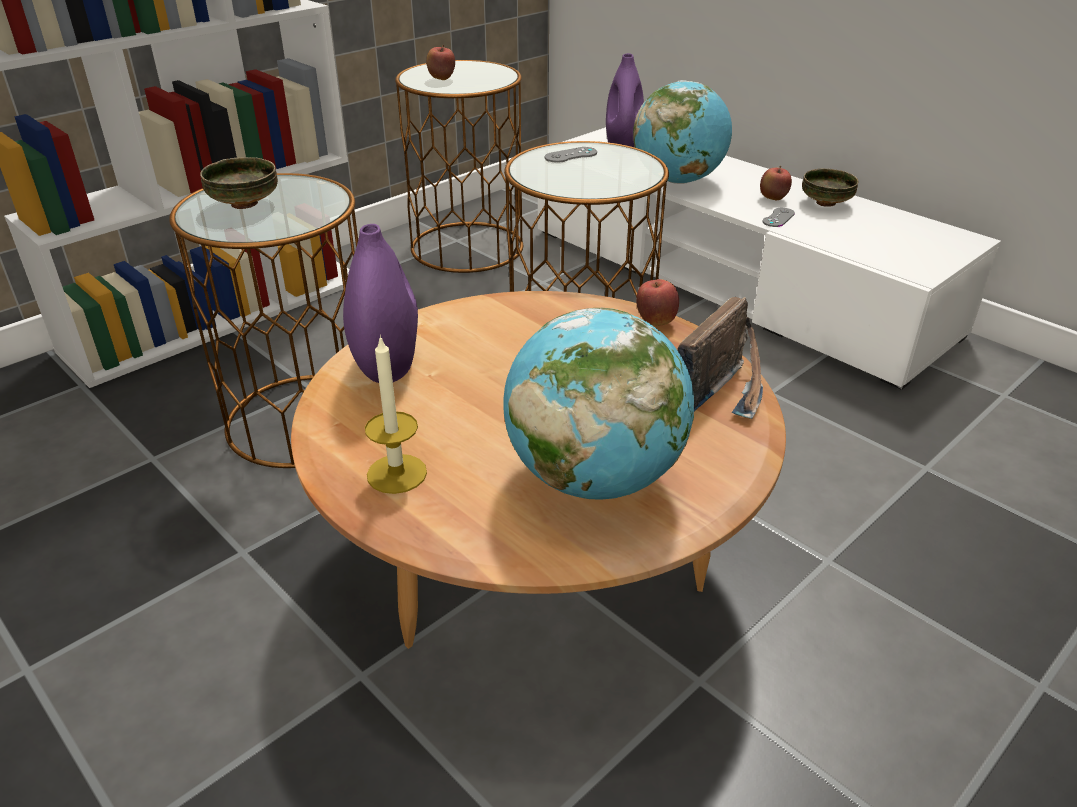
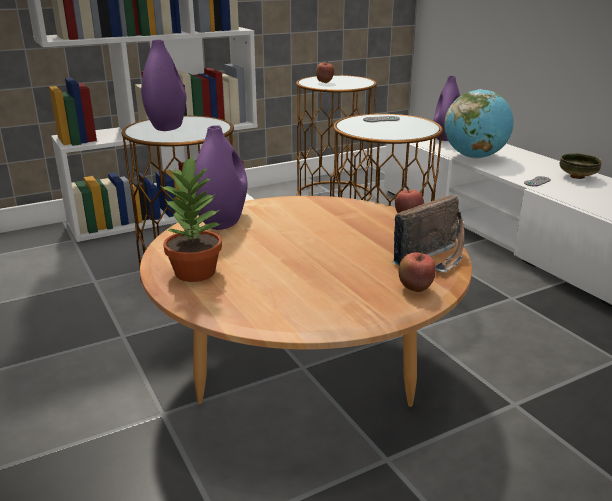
camera: 15 degrees right, 10 degrees down
(244, 204) = (167, 126): bowl -> purple vase
(397, 473) = (196, 272): candle -> potted plant
(594, 478) = (319, 290): globe -> none
(773, 199) = (538, 171): apple -> apple (415, 289)

